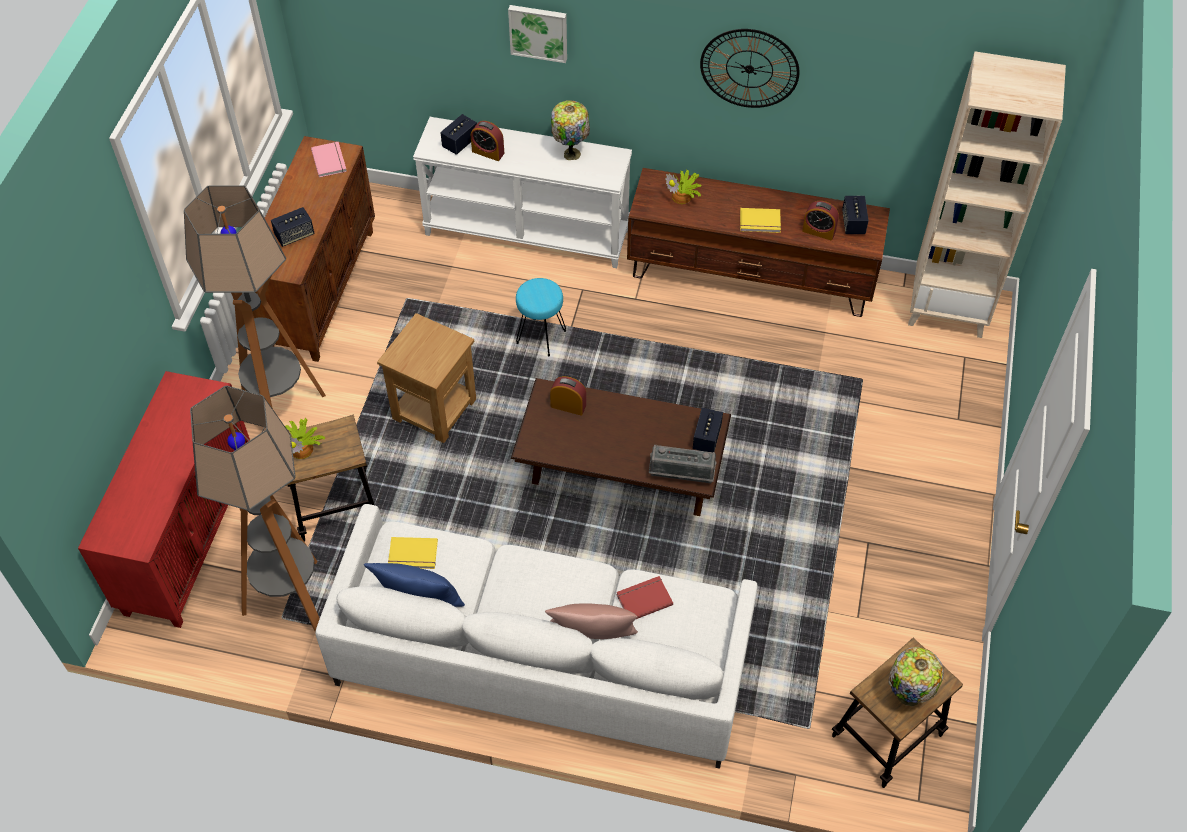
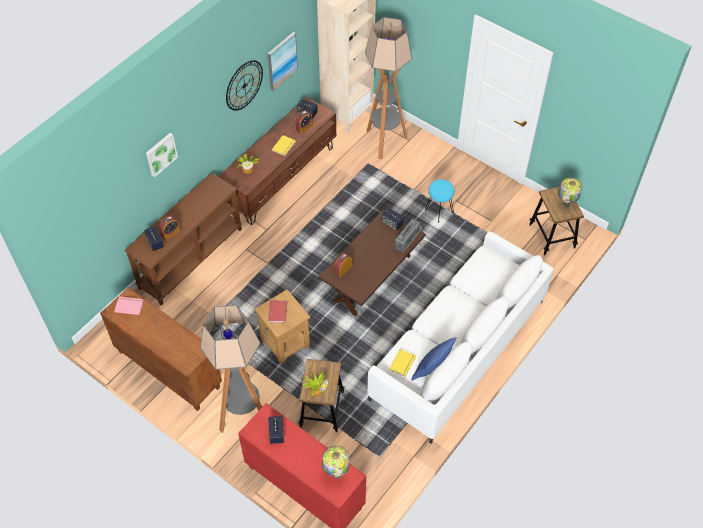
camera: 65 degrees left, 0 degrees up
(292, 602) = (372, 448): floor lamp -> floor lamp (384, 142)
(294, 235) = (176, 340): speaker -> speaker (276, 433)
(527, 231) = (190, 258): white console table -> brown console table
(540, 337) = (266, 278): turquoise stool -> turquoise stool (438, 211)
(571, 153) = (196, 198): table lamp -> table lamp (336, 472)
(592, 639) = (484, 307): pink pillow -> none
(643, 598) = (472, 279): red book -> red book (276, 312)
(851, 98) = (281, 61): none -> picture

